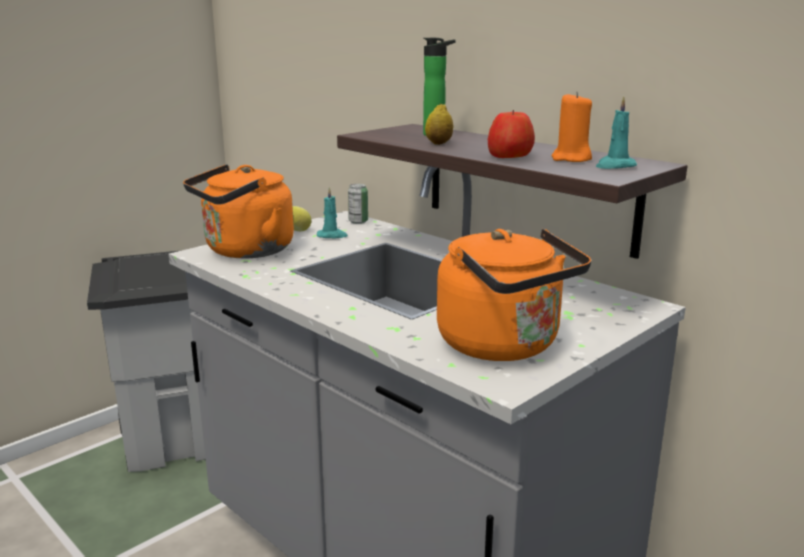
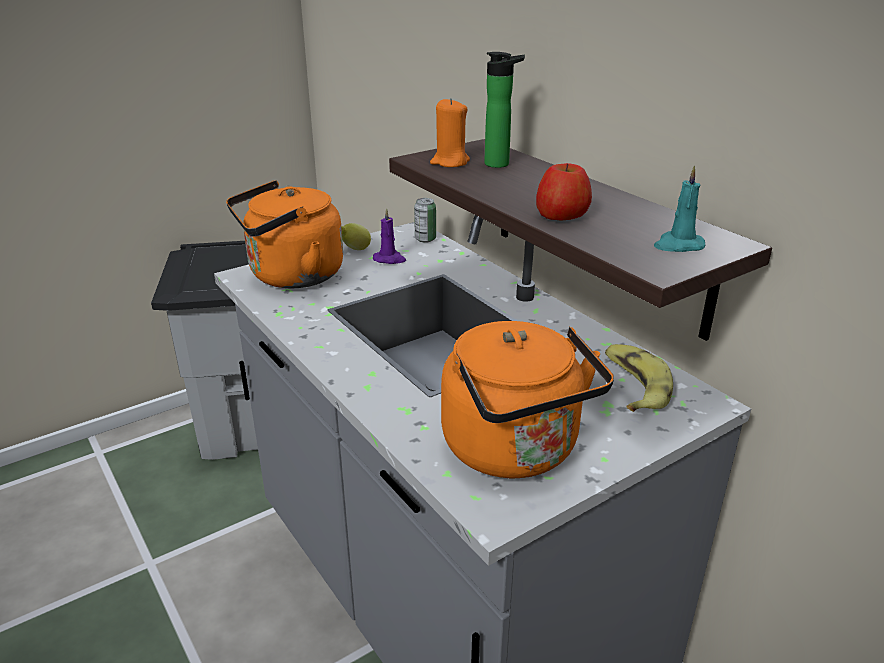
camera: 10 degrees right, 10 degrees up
(332, 236) = (390, 259): turquoise candle -> purple candle
(439, 143) = (493, 183): lemon -> none
(571, 159) = (632, 226): orange candle -> orange candle (449, 162)
(584, 300) = (633, 386): none -> banana

